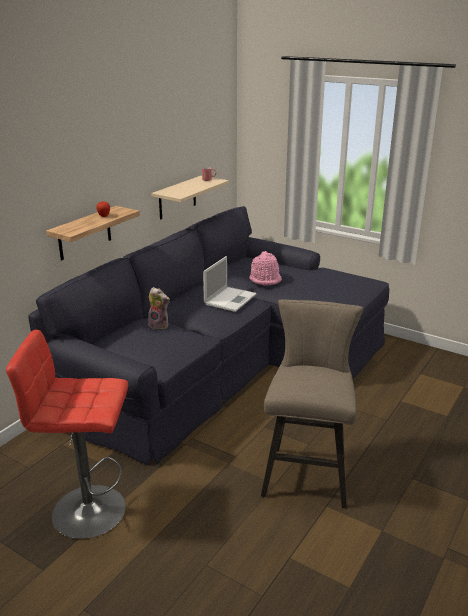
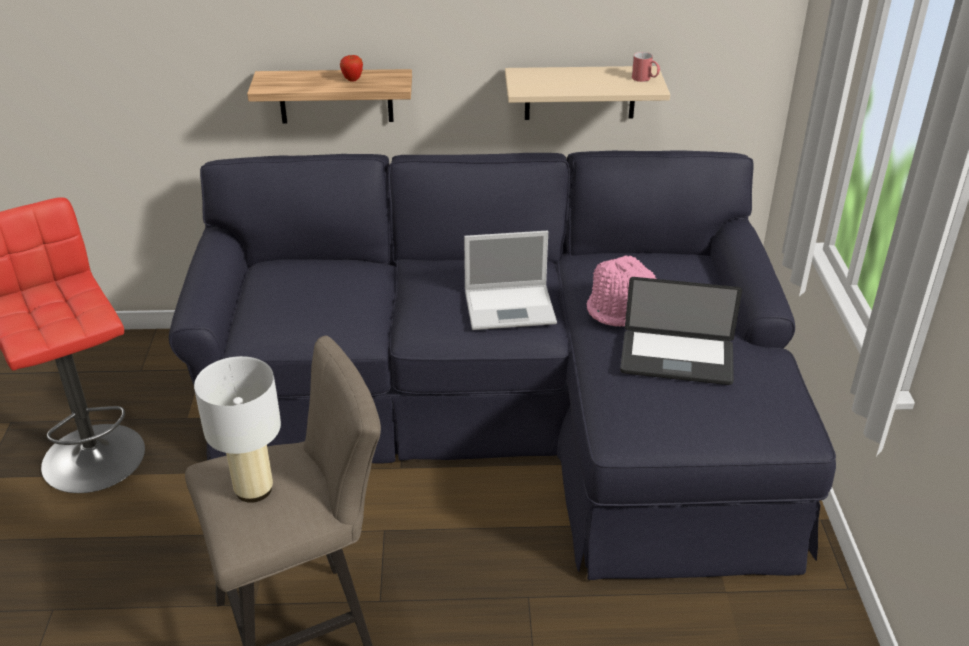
camera: 55 degrees right, 10 degrees up
(160, 326) = (354, 286): plush toy -> none
(311, 281) = (676, 359): none -> laptop
(313, 381) = (255, 489): none -> white table lamp

